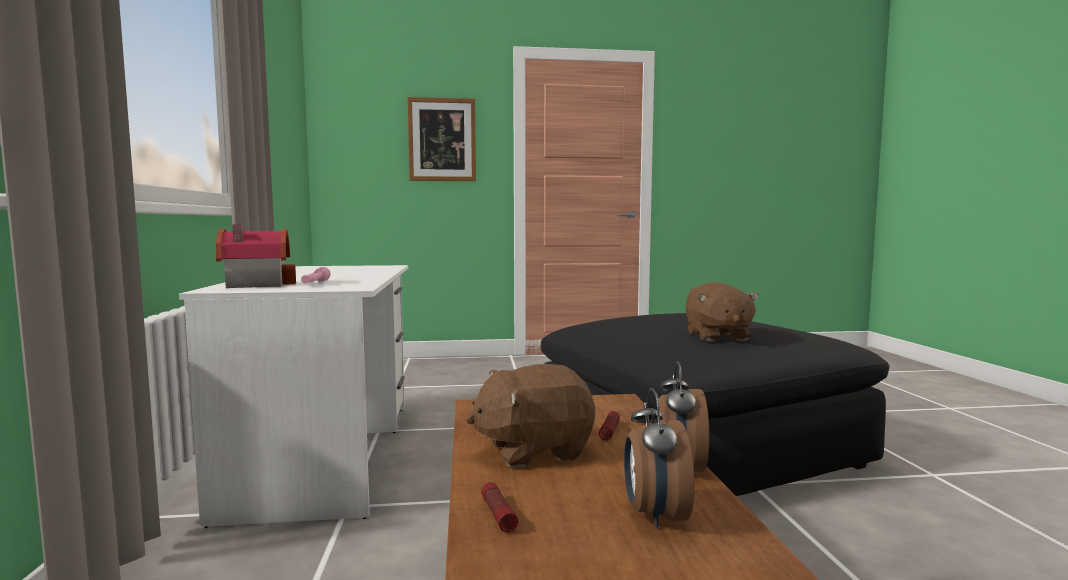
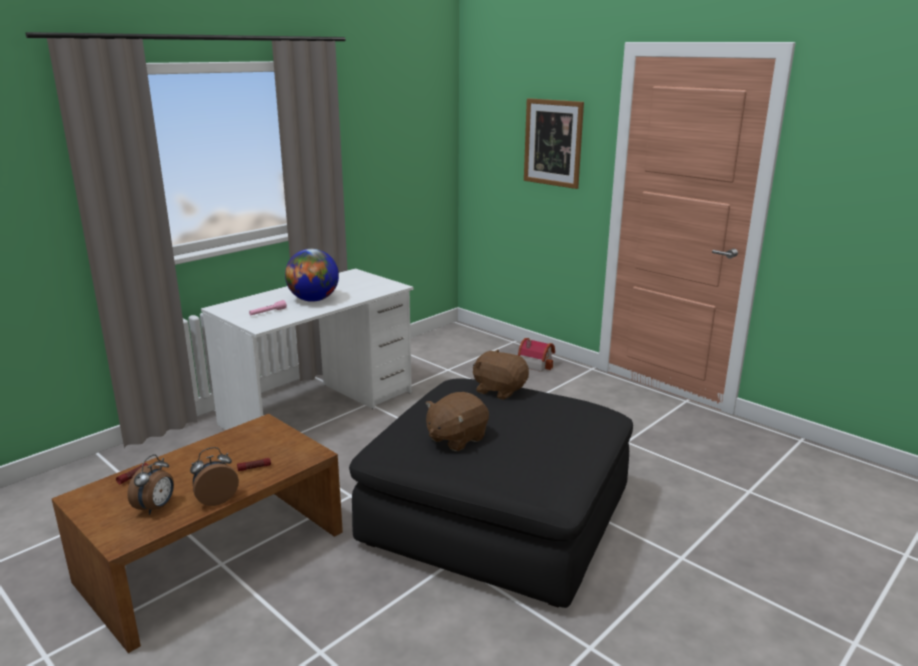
camera: 50 degrees right, 15 degrees up
(255, 284) = (249, 304): toy house -> toy house (536, 364)
(336, 275) = (313, 300): none -> globe
(533, 450) = (209, 459): brown plush toy -> brown plush toy (499, 390)
(654, 515) = (156, 507): alarm clock -> alarm clock turned 150 degrees clockwise

